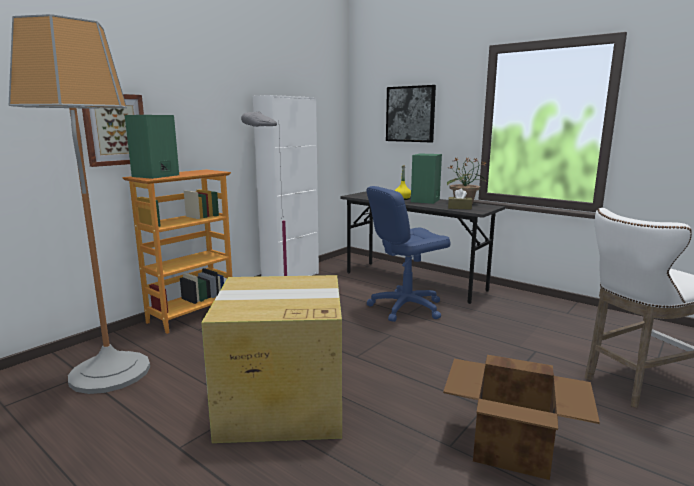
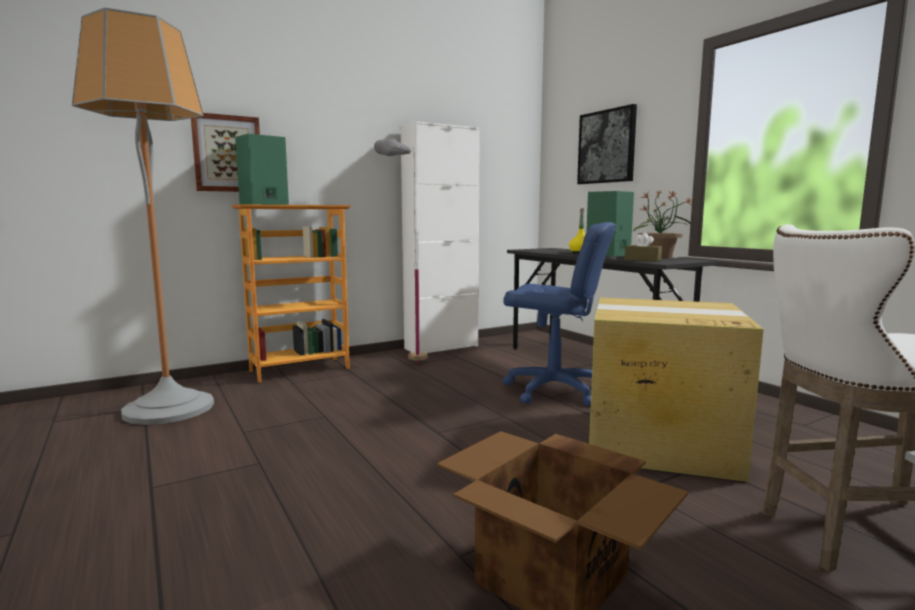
camera: 20 degrees right, 5 degrees down
(280, 403) = (299, 464): cardboard box -> cardboard box (658, 441)
(406, 307) = (554, 390): blue office chair -> blue office chair turned 150 degrees counterclockwise

